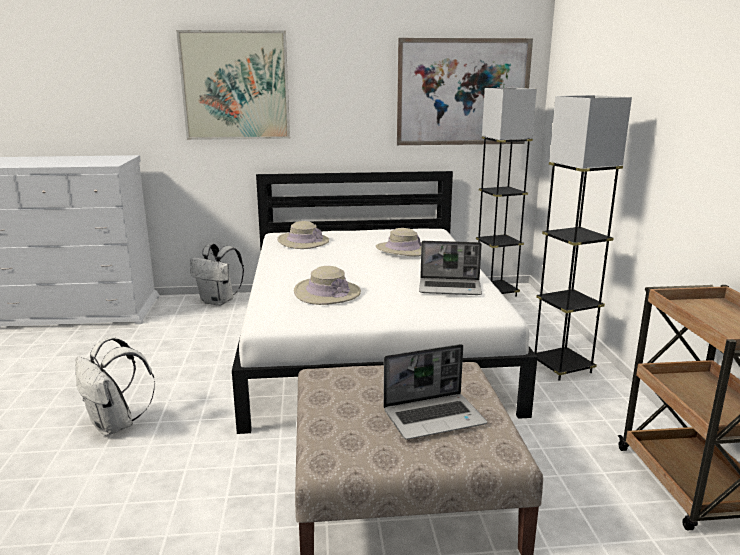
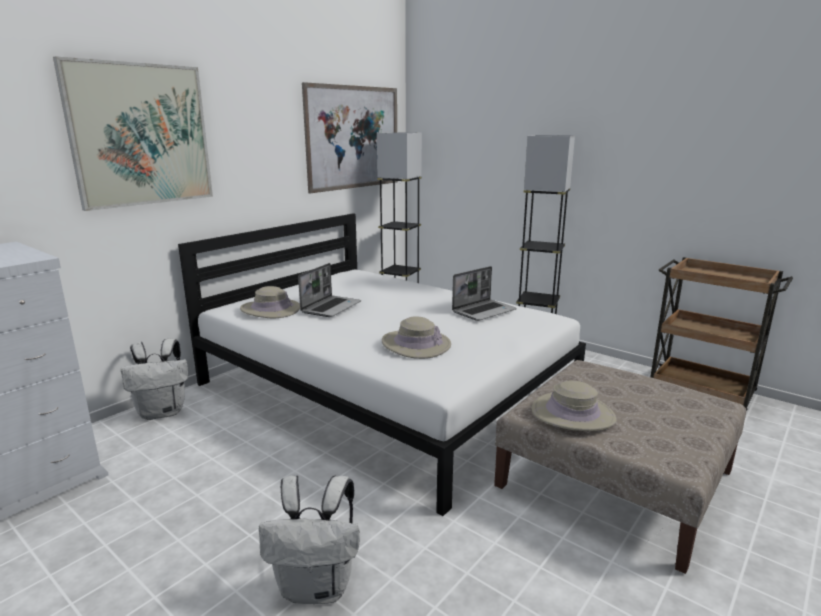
camera: 45 degrees left, 0 degrees up
(402, 249) = (378, 292): beige hat -> beige hat (572, 414)
(434, 417) = (654, 403): laptop -> laptop (331, 307)

